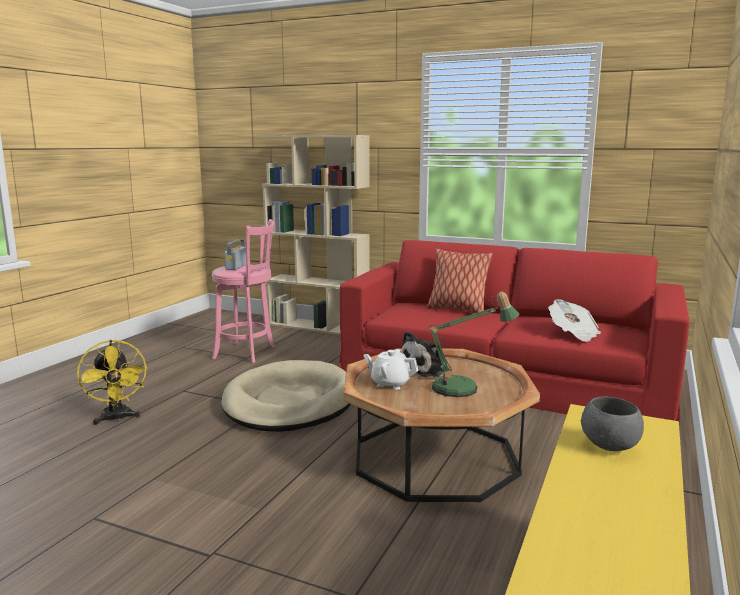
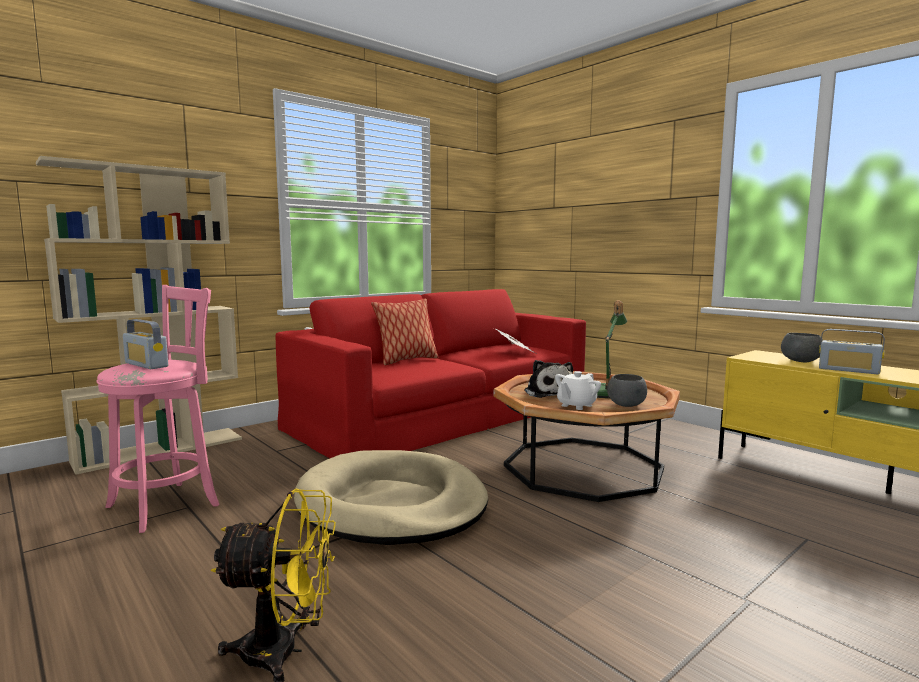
camera: 65 degrees left, 5 degrees down
(415, 402) = (625, 405): none -> grey bowl
(579, 475) = (848, 370): none -> radio

